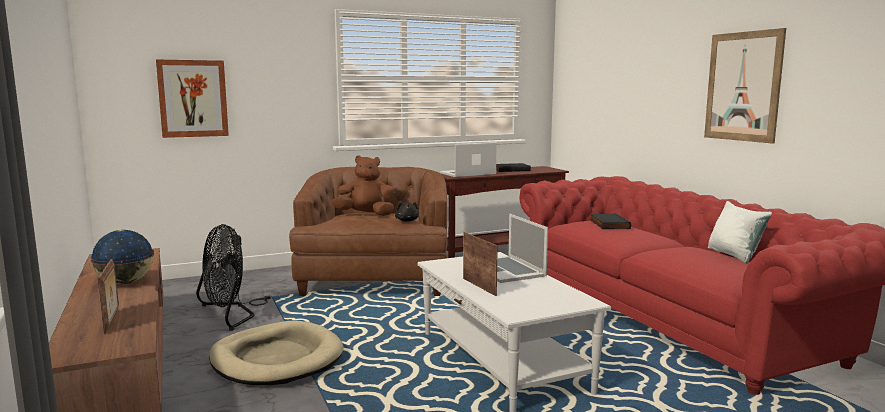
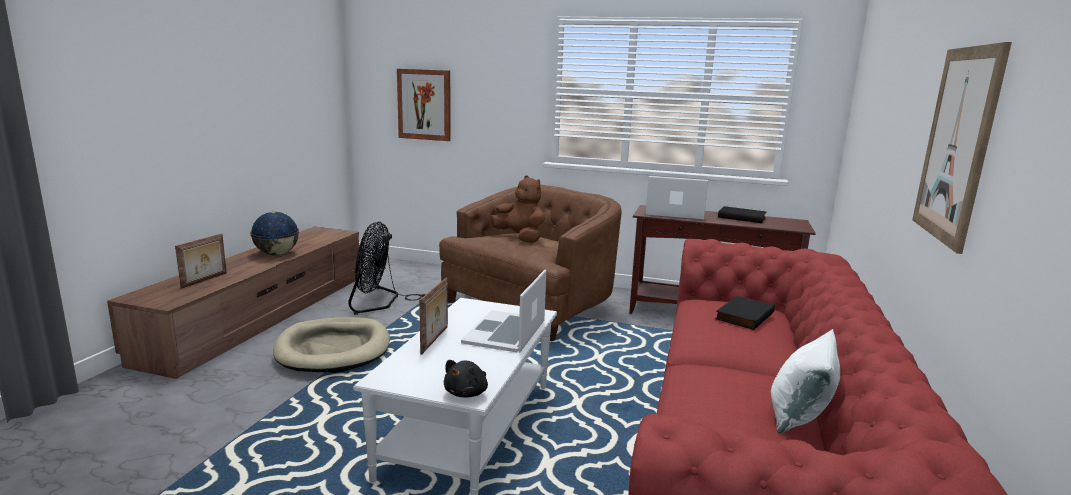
camera: 40 degrees right, 5 degrees up
(407, 221) = (537, 253): black plush toy -> black plush toy (467, 393)

